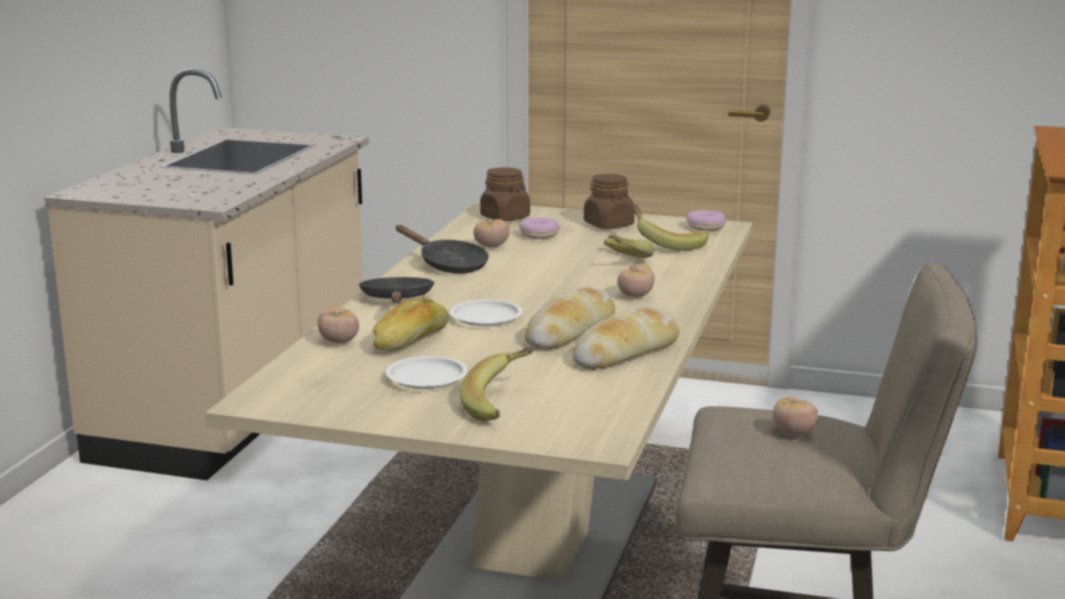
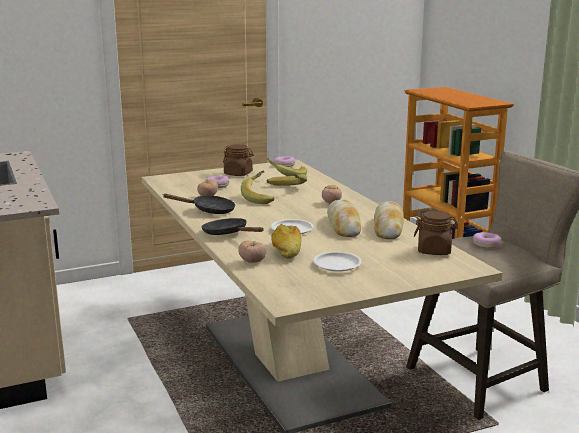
camera: 40 degrees left, 0 degrees up
(505, 217) = (178, 181): brown jar -> brown jar (434, 251)
(505, 404) = (399, 265): banana -> banana (261, 198)
(793, 433) = (486, 245): tomato -> donut

